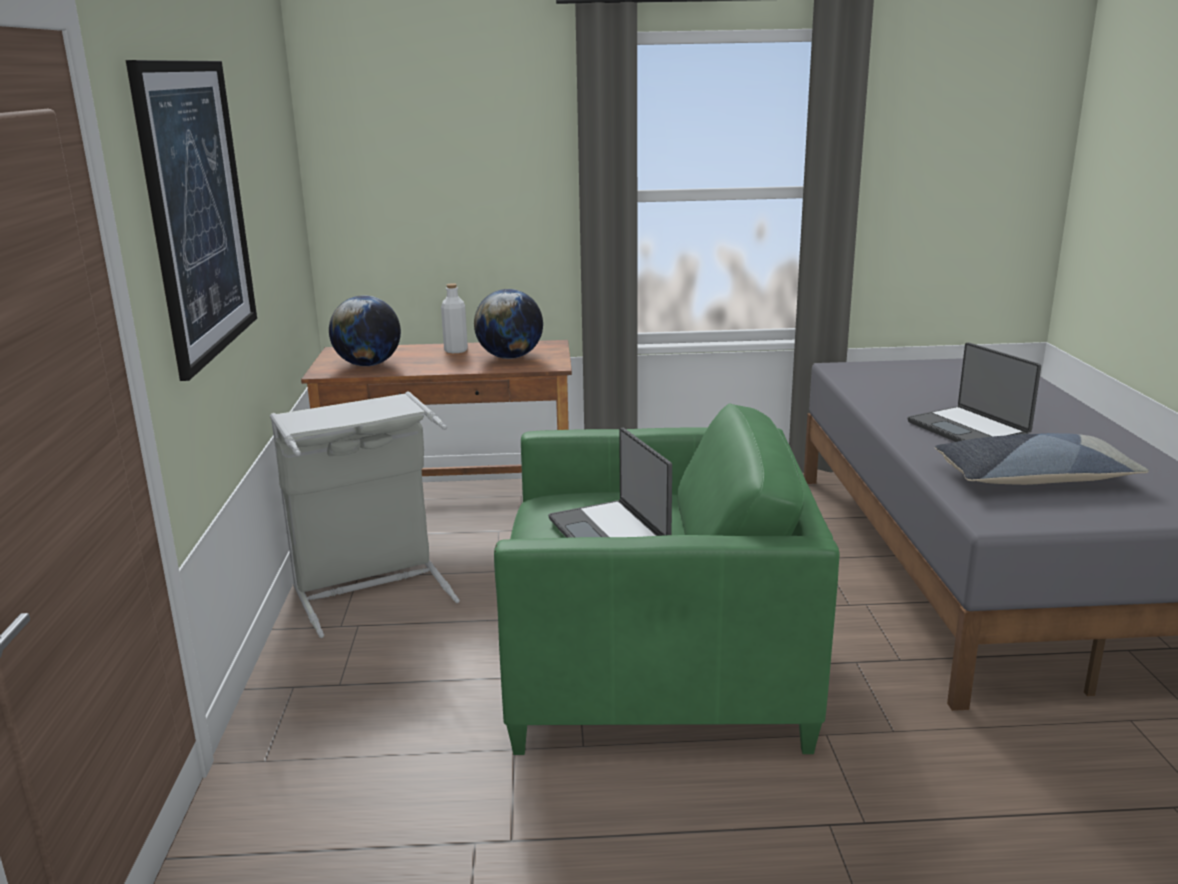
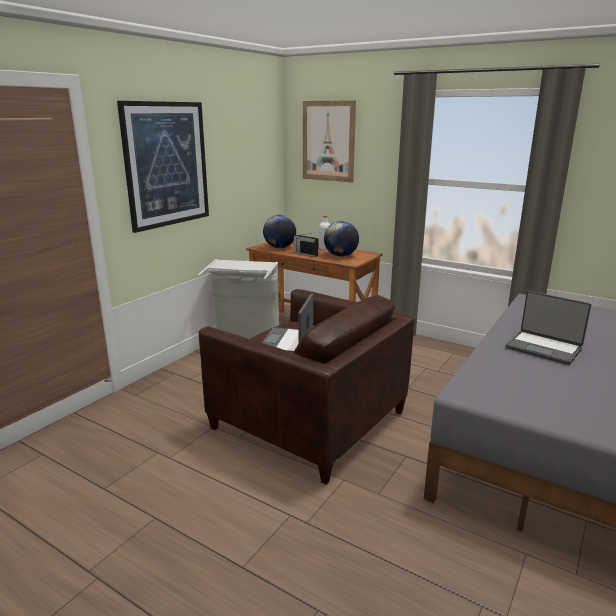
camera: 35 degrees right, 0 degrees up
(411, 136) = (328, 141): none -> picture
(441, 366) = (305, 254): none -> radio
(655, 669) = (308, 420): green armchair -> brown armchair
(969, 430) = (544, 348): laptop -> laptop turned 60 degrees counterclockwise
(1033, 478) = (531, 382): pillow -> none

